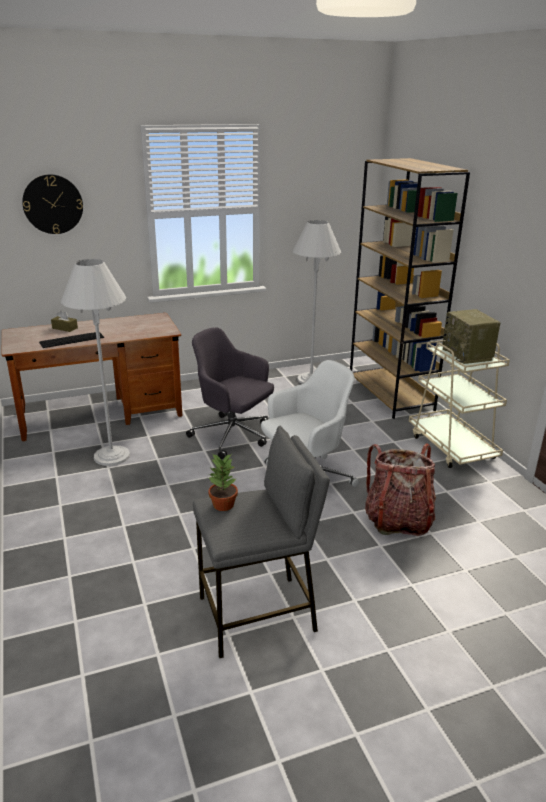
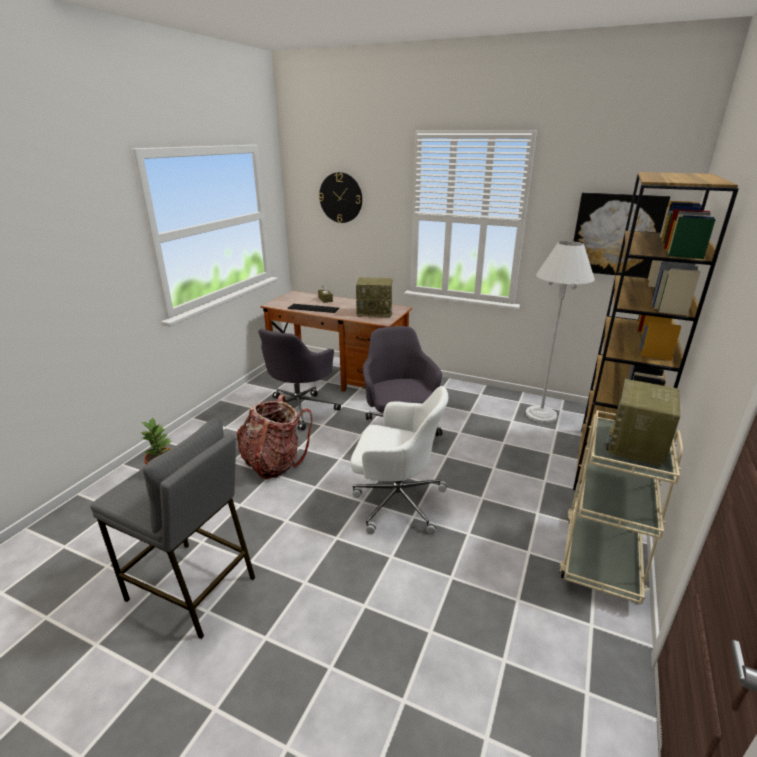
camera: 45 degrees right, 0 degrees up
(111, 456) = (300, 409): white floor lamp -> grey office chair
(143, 326) = (375, 312): none -> radio
(332, 210) = (616, 235): none -> picture
(398, 520) = (418, 593): backpack -> backpack (273, 463)

